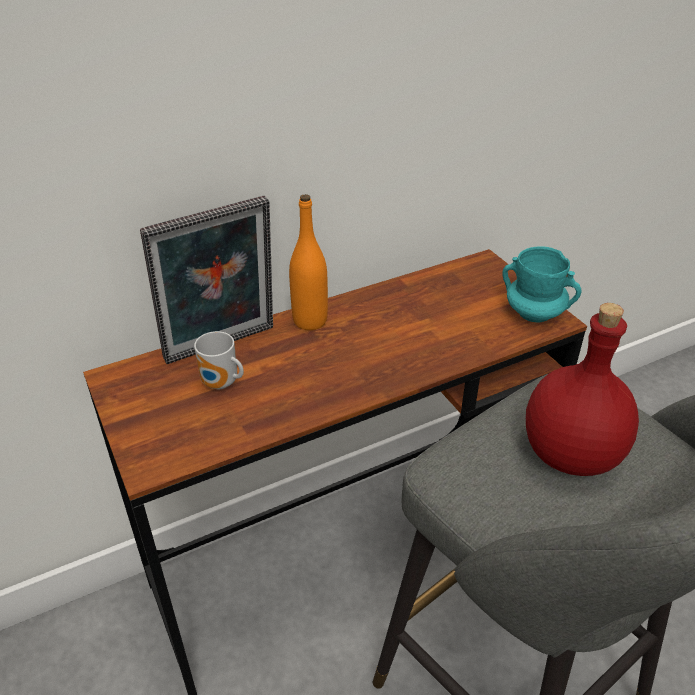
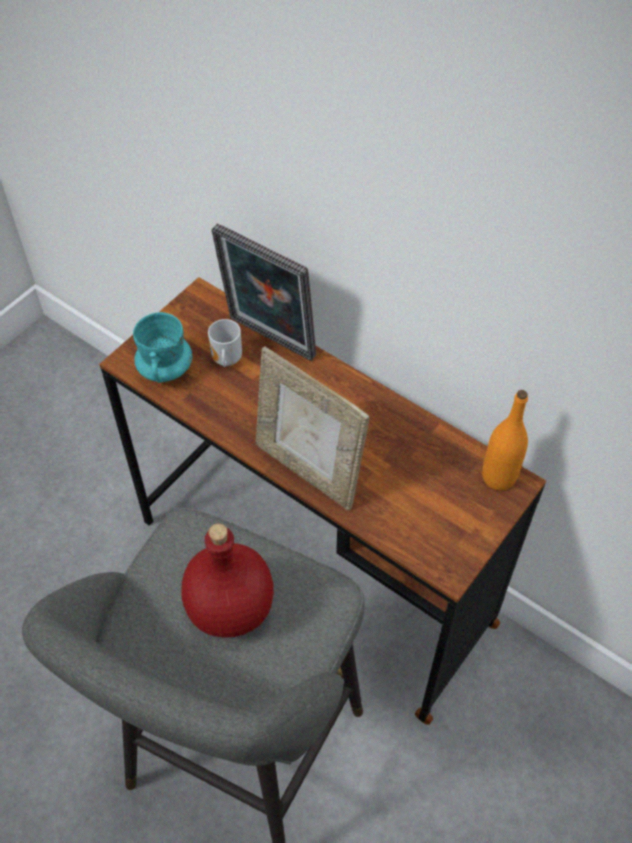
camera: 65 degrees right, 15 degrees up
(310, 321) = (334, 382): orange bottle -> orange bottle (498, 477)
(404, 368) = (308, 470): none -> picture frame
(534, 313) = (450, 549): turquoise mug -> turquoise mug (166, 370)

